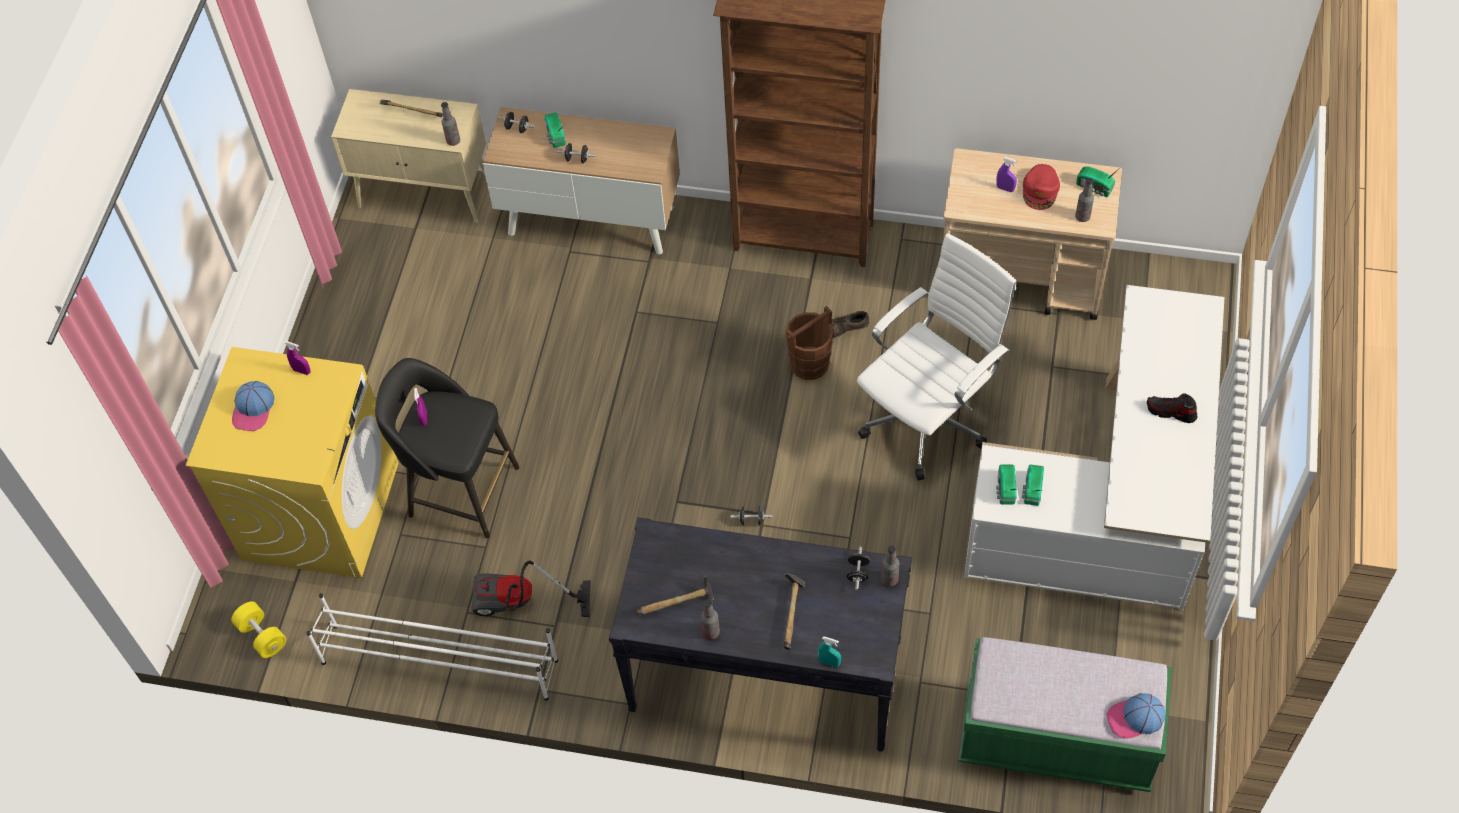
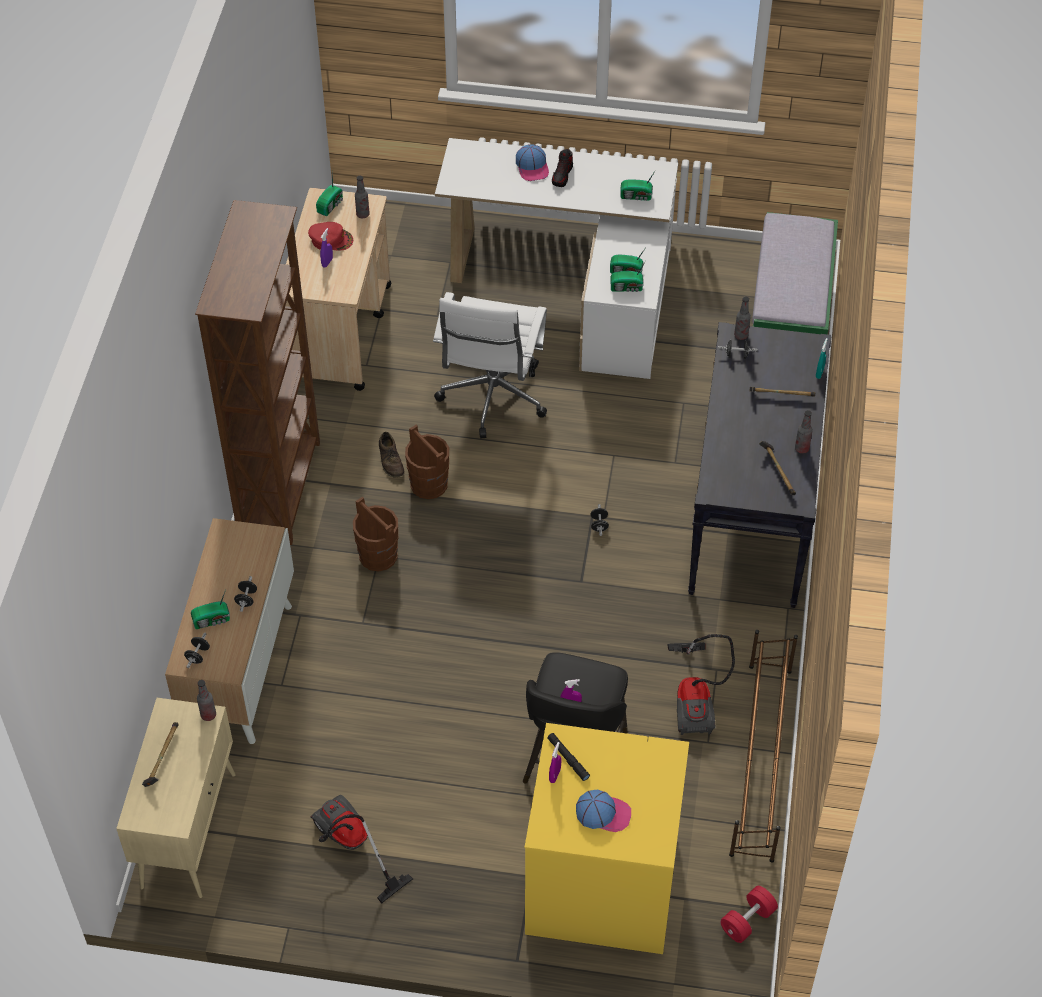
camera: 95 degrees left, 5 degrees down
(262, 636) = (747, 920): yellow dumbbell -> red dumbbell
(318, 382) = (568, 759): none -> black flashlight
(392, 311) = (350, 846): none -> vacuum cleaner
(438, 661) = (760, 761): white shoe rack -> brown shoe rack
(718, 321) = (378, 555): none -> brown bucket
(928, 420) = (492, 399): white office chair -> white office chair turned 120 degrees counterclockwise
(1135, 718) = (815, 230): cap -> cap (532, 167)
(1141, 491) = (637, 196): none -> radio

